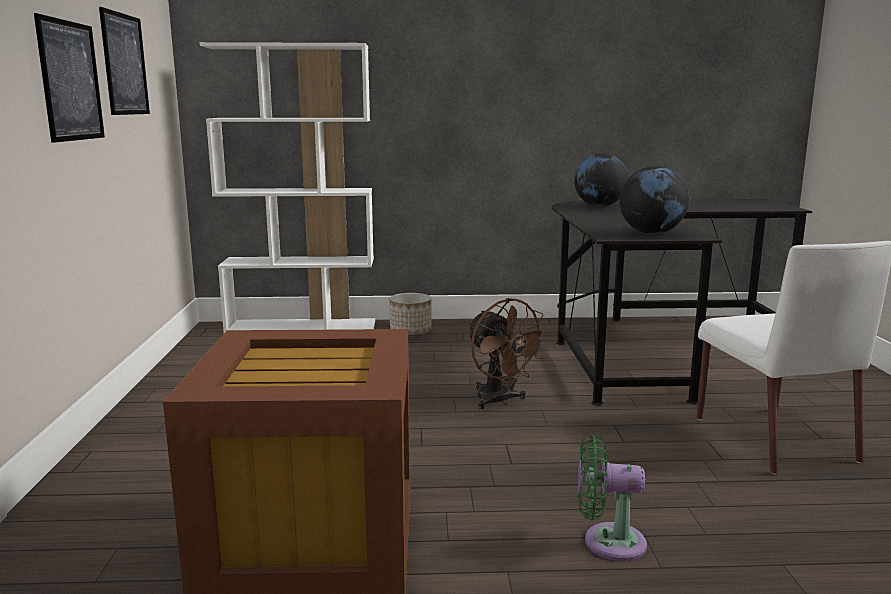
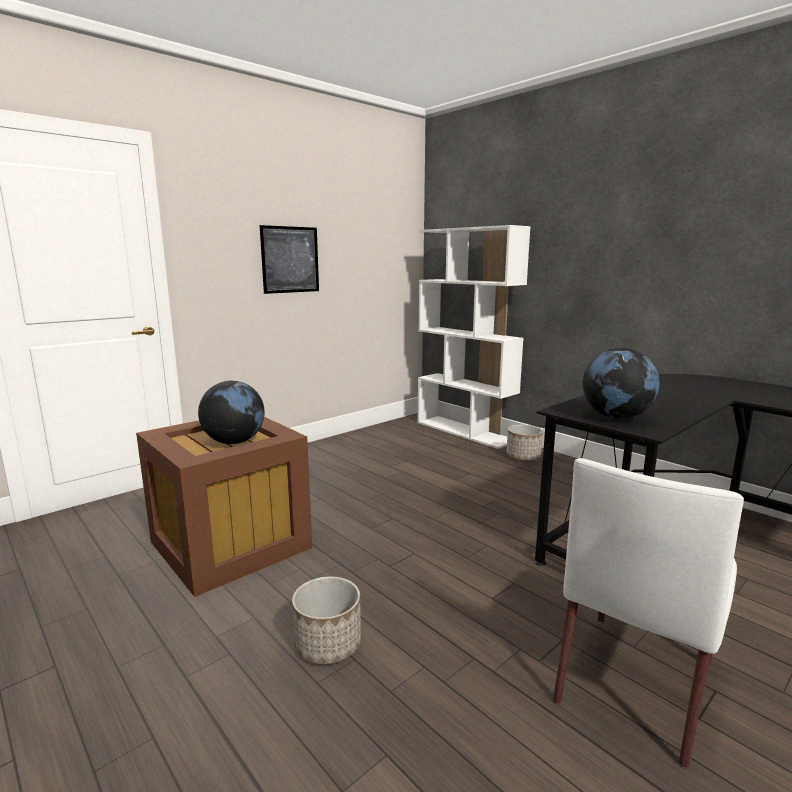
camera: 50 degrees right, 0 degrees up
(125, 64) = (354, 247): picture -> none
(500, 401) = (474, 526): brown fan -> none
(599, 206) = (691, 383): globe -> globe (234, 442)
(607, 542) = (328, 645): green fan -> planter

